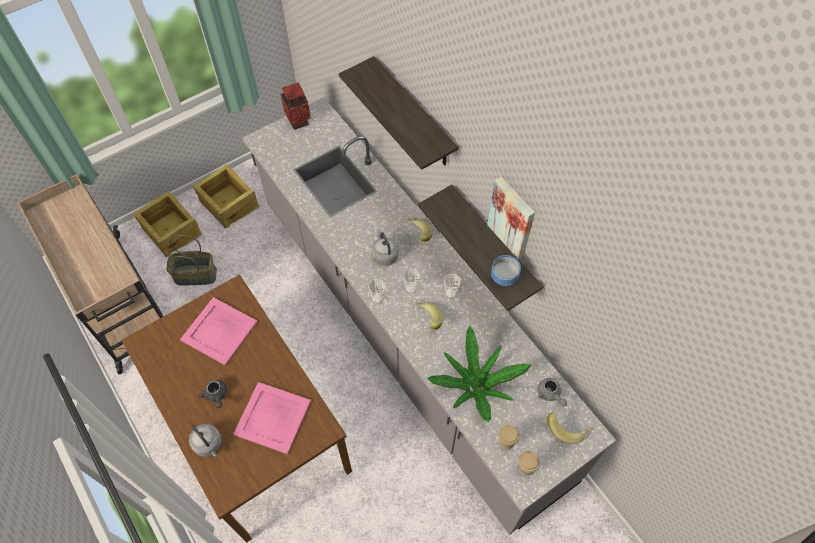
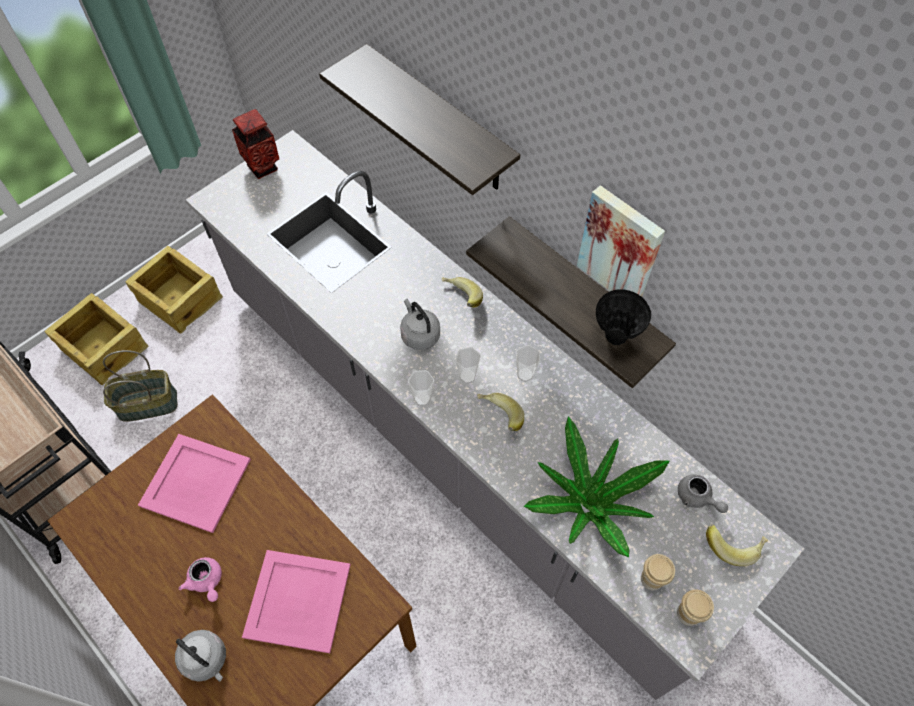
camera: 10 degrees left, 0 degrees up
(216, 395) = (207, 581): grey teapot -> pink teapot
(504, 275) = (615, 336): bowl -> black vase

